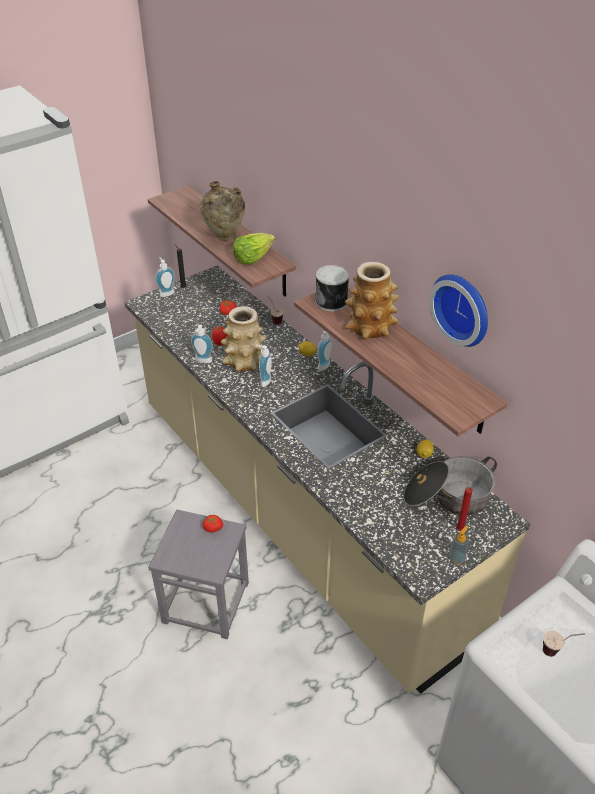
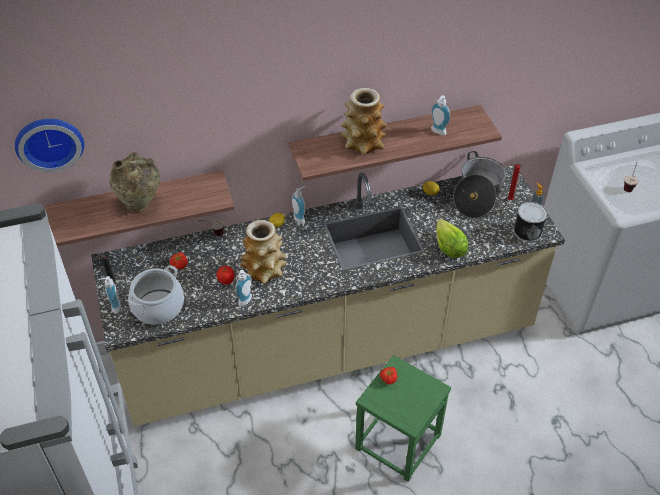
camera: 70 degrees left, 5 degrees up
(175, 314) = (158, 307): none -> cooking pot
(206, 602) = (397, 441): grey stool -> green stool
(252, 257) = (190, 194): lettuce -> lettuce (448, 247)
(263, 380) = (298, 263): soap dispenser -> soap dispenser (437, 132)
(332, 301) = (316, 154): can -> can (527, 231)
(463, 308) = (433, 69): wall clock -> wall clock (49, 141)

